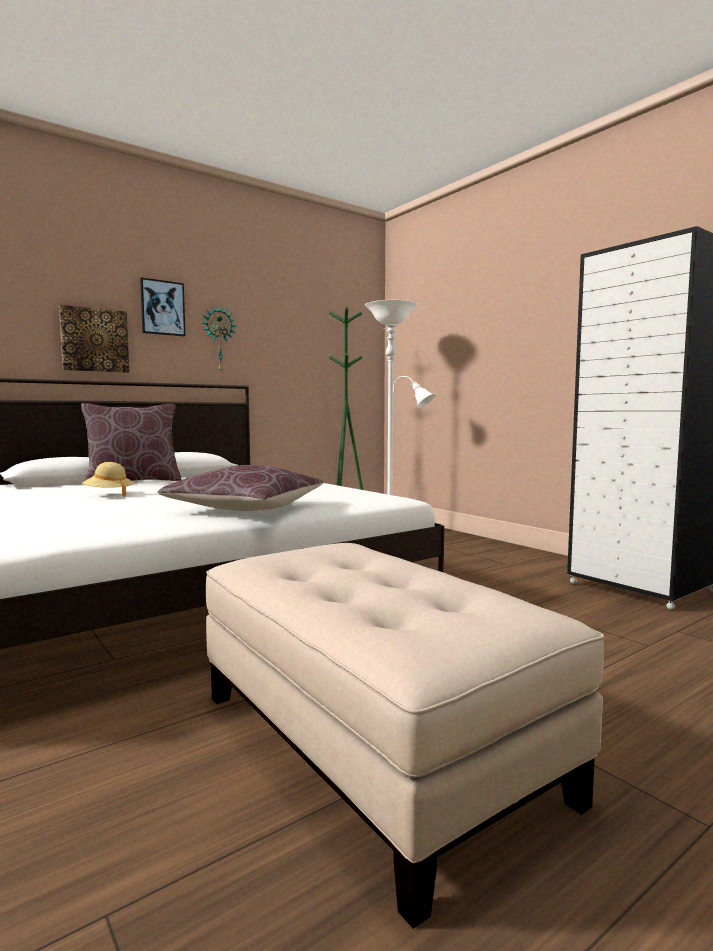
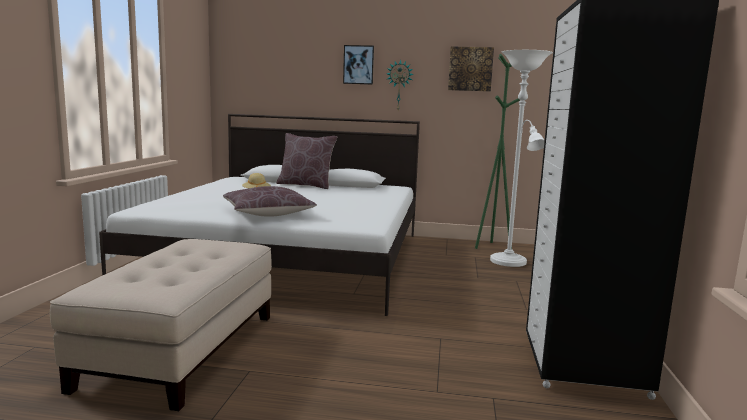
camera: 45 degrees right, 5 degrees up
(94, 340) = (313, 90): picture -> picture (470, 69)

